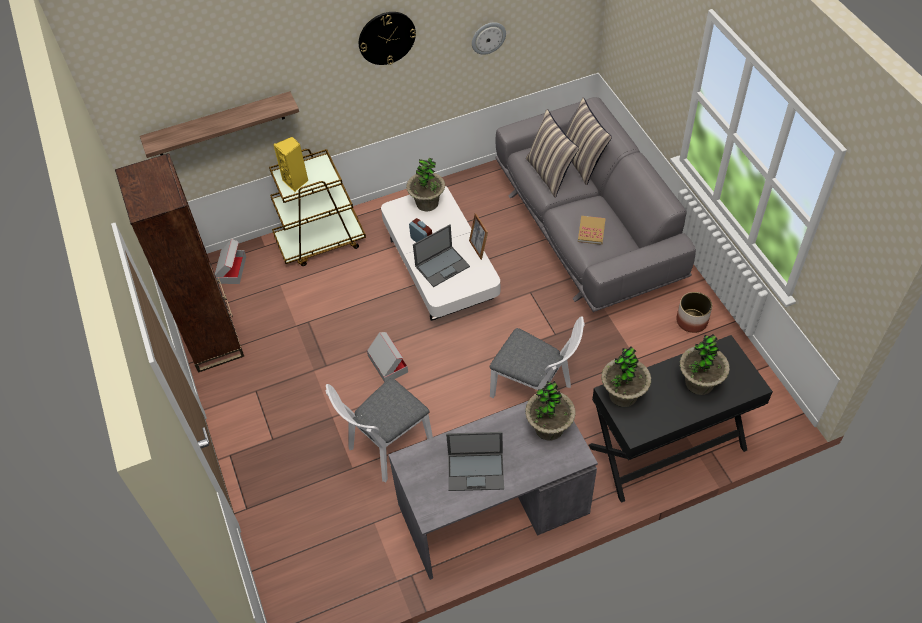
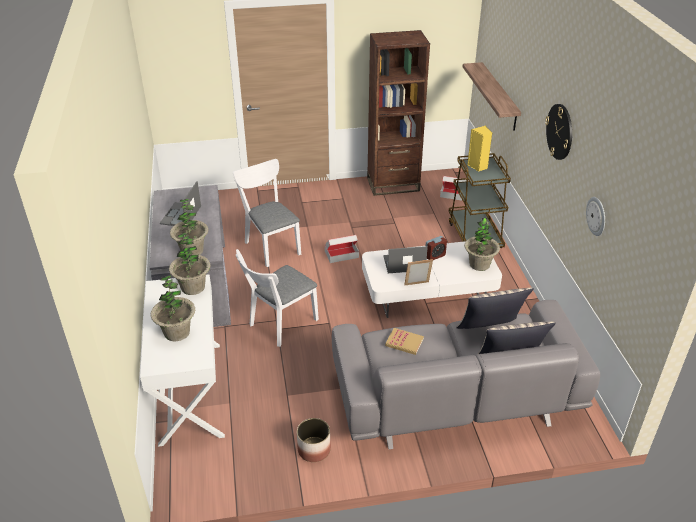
camera: 100 degrees right, 15 degrees down
(442, 266) = (403, 263): laptop -> laptop turned 105 degrees clockwise
(667, 448) = (190, 392): black desk -> white desk

